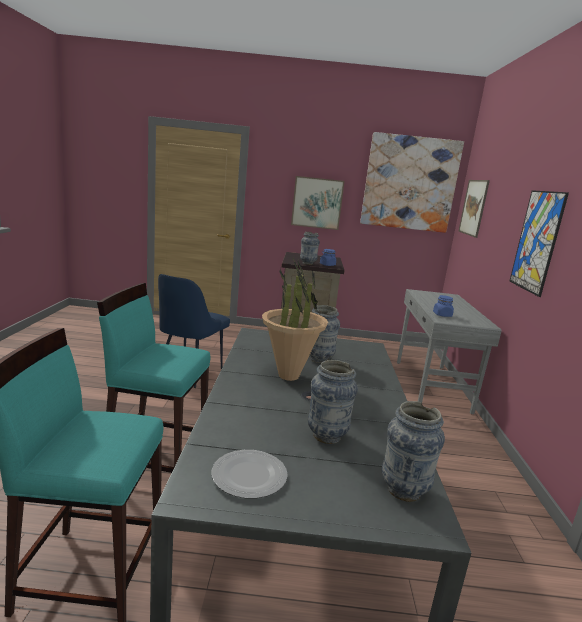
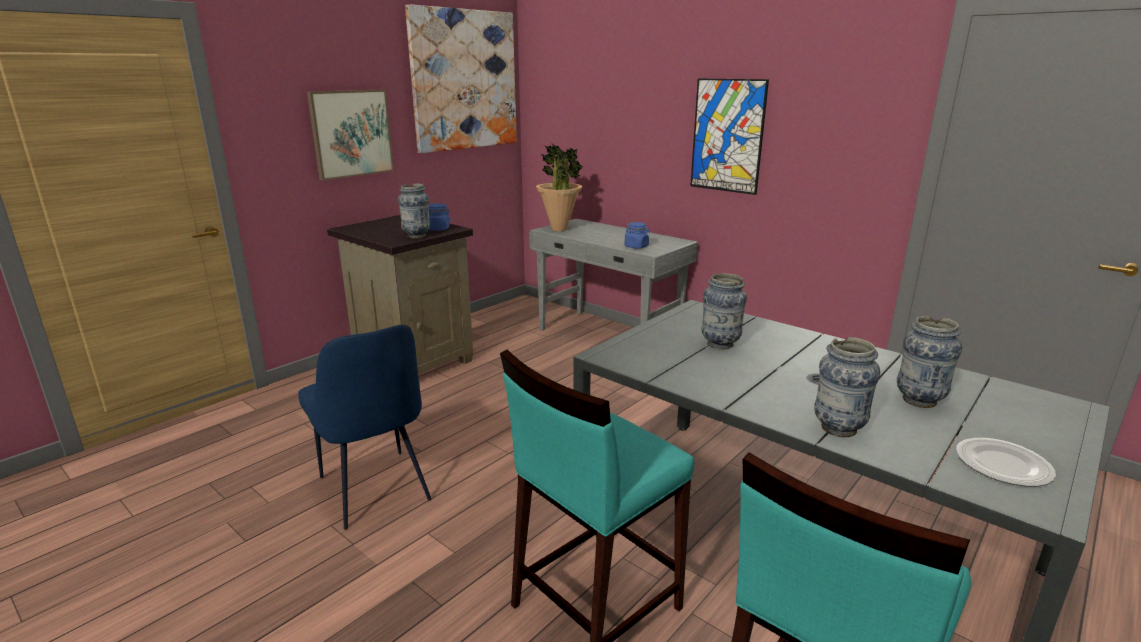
camera: 50 degrees left, 5 degrees up
(289, 376) = (762, 375): potted plant -> potted plant (559, 229)
(404, 490) = (1023, 399): vase -> vase (838, 428)
(473, 207) = (564, 104): picture -> none

